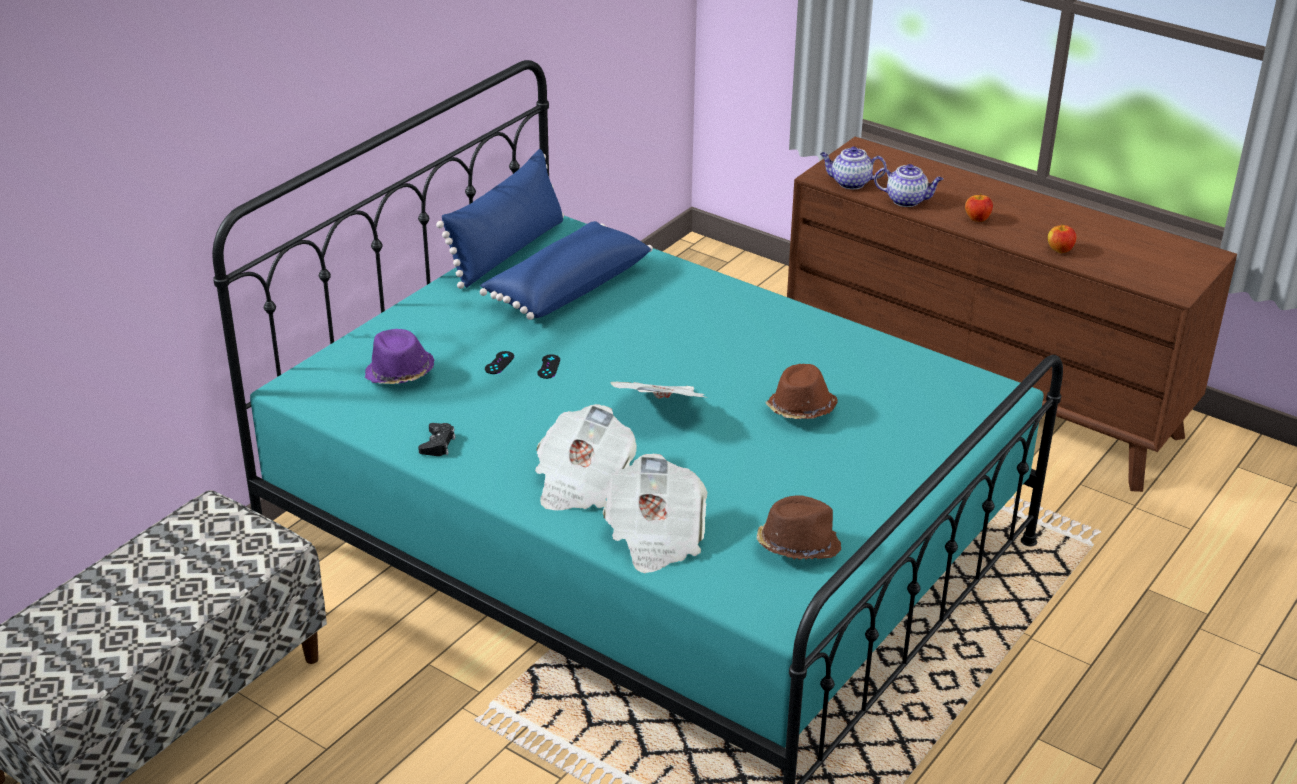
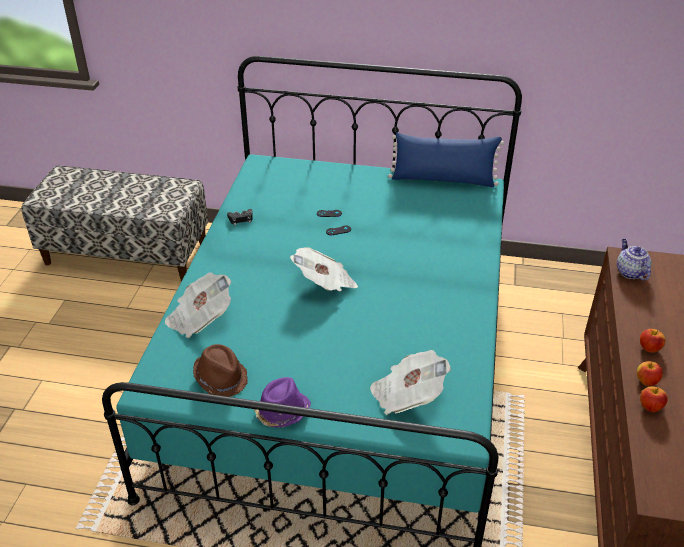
camera: 65 degrees right, 5 degrees up
(399, 374) = (295, 187): purple hat -> purple hat (281, 412)
(566, 288) = (423, 211): blue pillow -> none
(581, 483) = (235, 276): newspaper -> newspaper (407, 395)
(800, 410) = (367, 340): brown hat -> none
(907, 200) = (636, 305): teapot -> none
(1024, 238) = (646, 381): none -> apple

